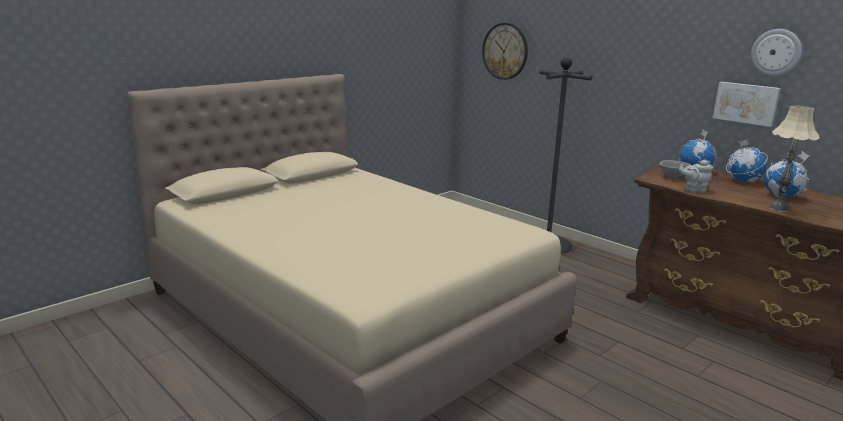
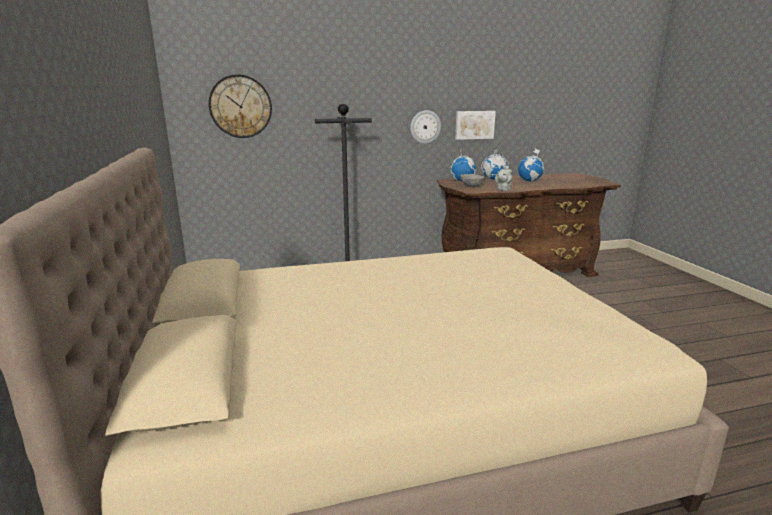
camera: 60 degrees left, 0 degrees up
(776, 52) = (488, 85): wall clock -> wall clock (425, 127)
(778, 209) = (553, 186): beige table lamp -> none

